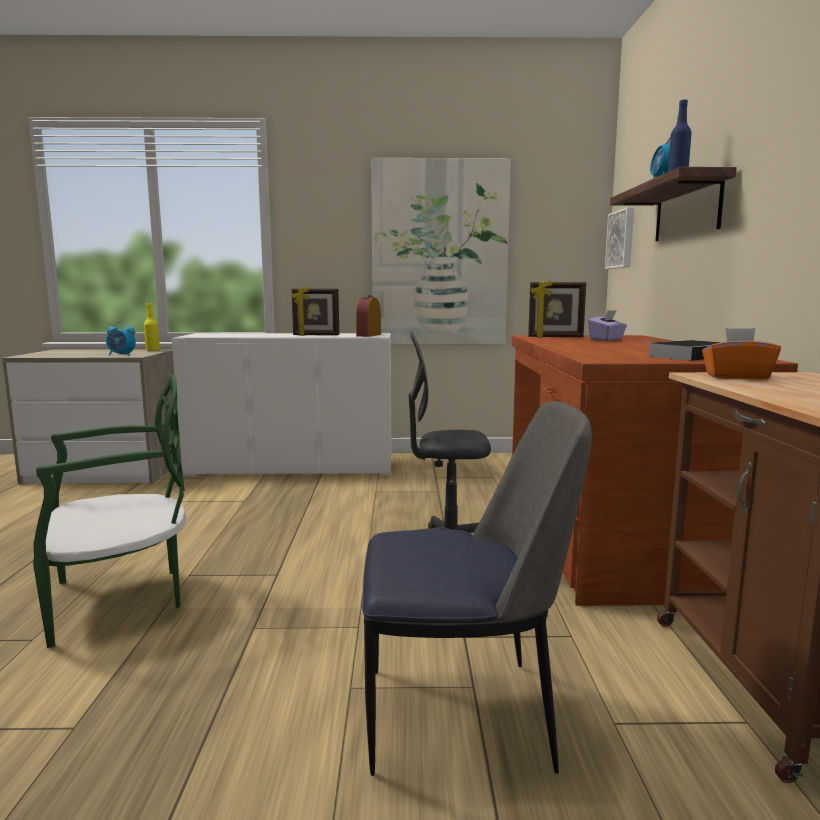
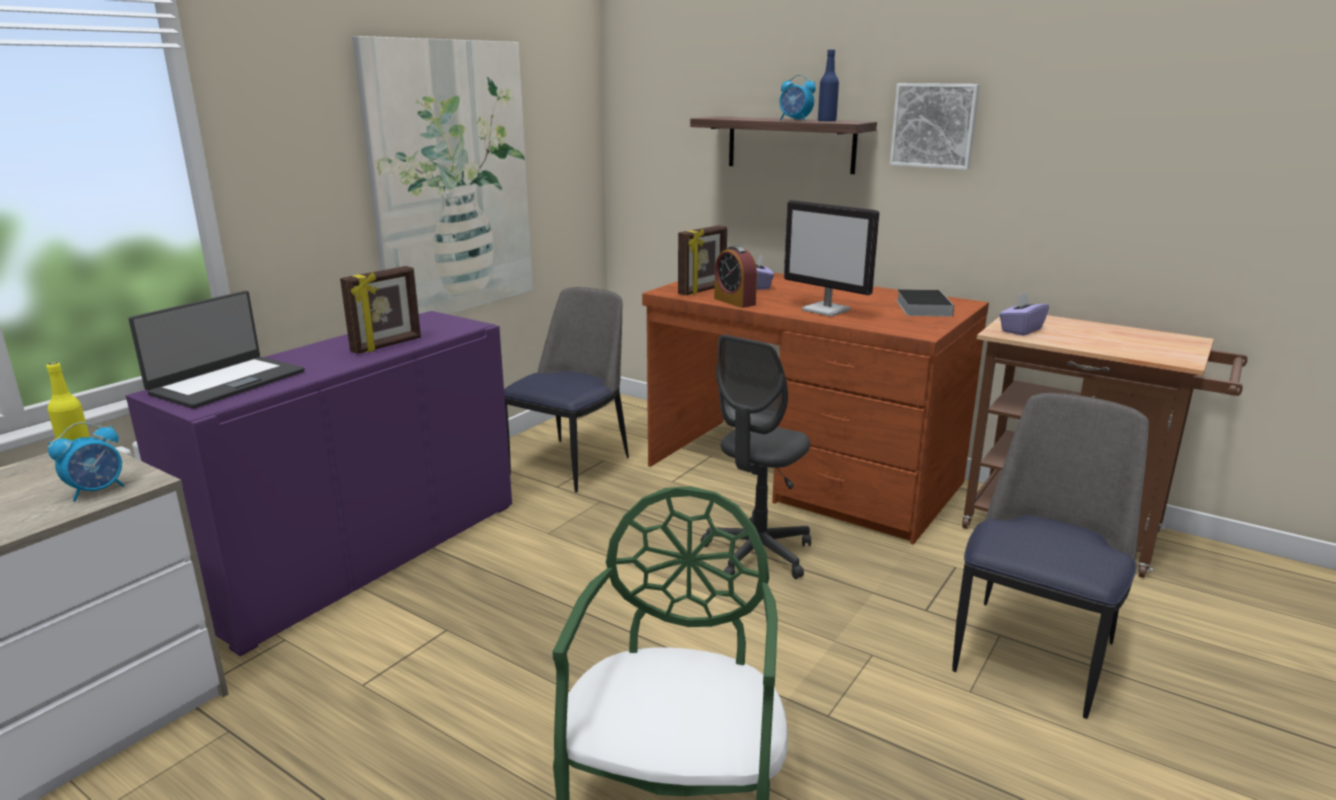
camera: 55 degrees left, 10 degrees up
(226, 334) = (226, 382): none -> laptop
(292, 467) = (364, 557): white cabinet -> purple cabinet
(368, 335) = (449, 326): alarm clock -> alarm clock (734, 301)
(471, 472) = (571, 464): none -> chair
(591, 348) = (827, 310): none -> monitor
(622, 239) = (642, 150): picture -> picture (934, 125)
(736, 377) = (1021, 330): orange tissue box -> purple tissue box

